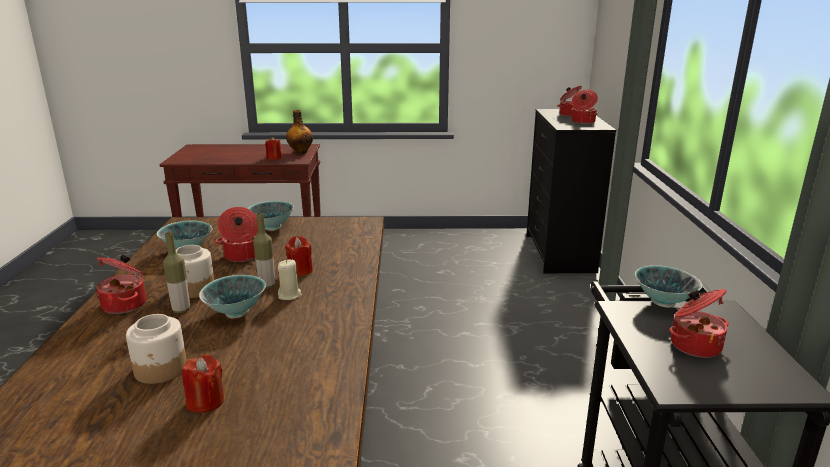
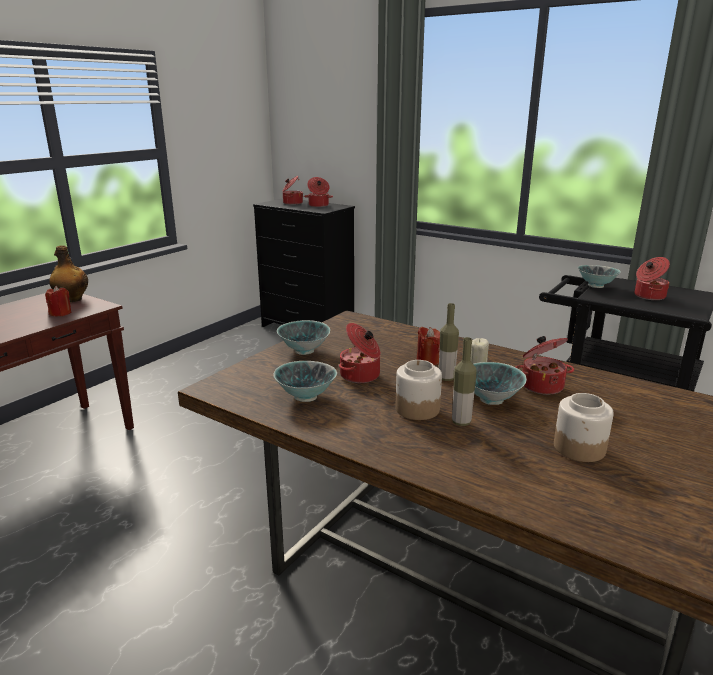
camera: 55 degrees left, 0 degrees up
(126, 304) = (417, 448): cooking pot -> cooking pot (541, 385)
(205, 402) = (647, 437): red candle -> none

